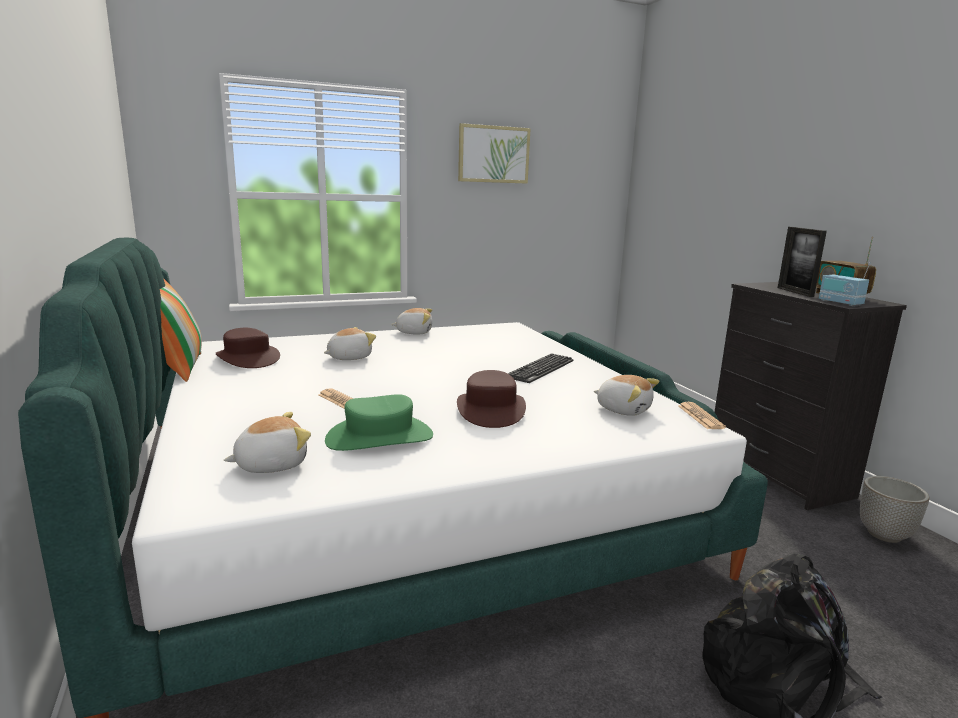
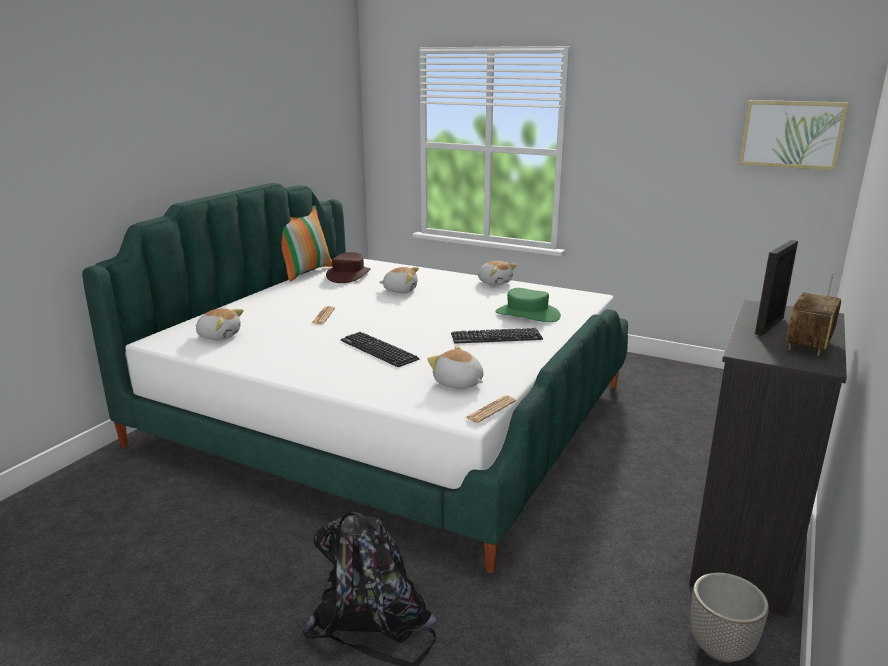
camera: 50 degrees right, 5 degrees up
(379, 437) = (286, 342): green hat -> green hat (527, 314)
(490, 410) = (378, 350): brown hat -> keyboard
(493, 154) = (661, 108): picture -> picture (791, 134)
(623, 409) = (458, 383): plush toy -> plush toy turned 135 degrees clockwise
(840, 303) = (749, 349): radio -> none

